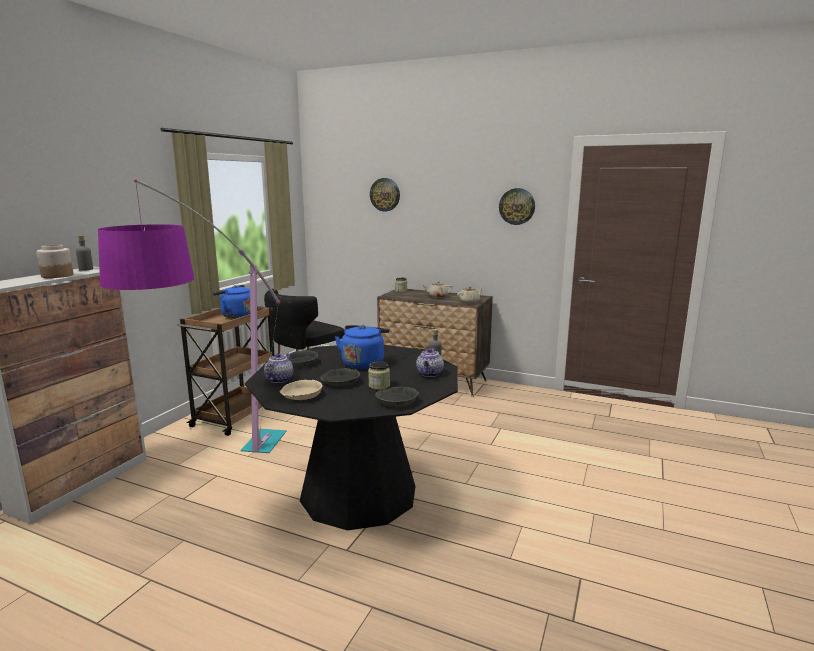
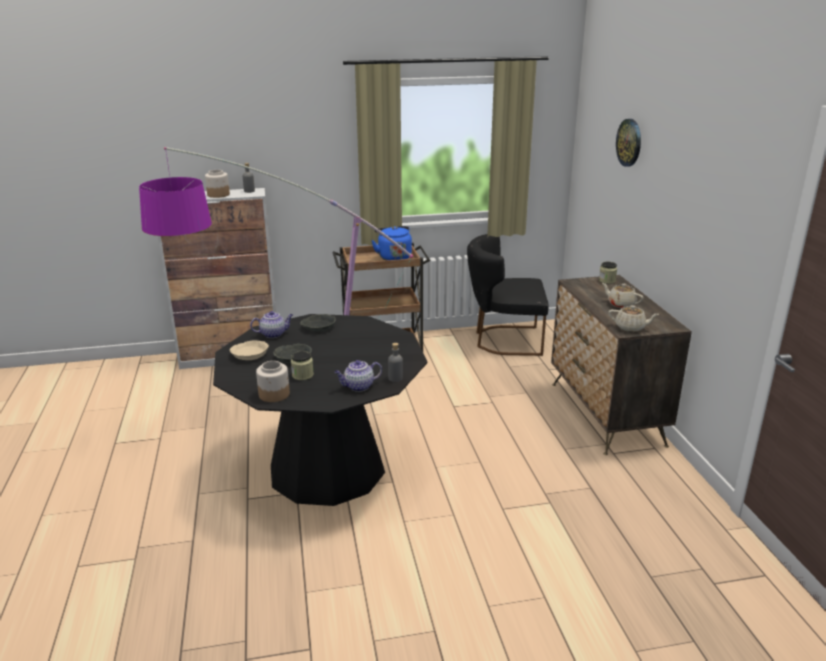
camera: 55 degrees right, 10 degrees up
(363, 363) = (349, 350): blue kettle -> none
(396, 401) = (274, 394): grey bowl -> jar
(517, 206) = (739, 205): wall clock -> none

